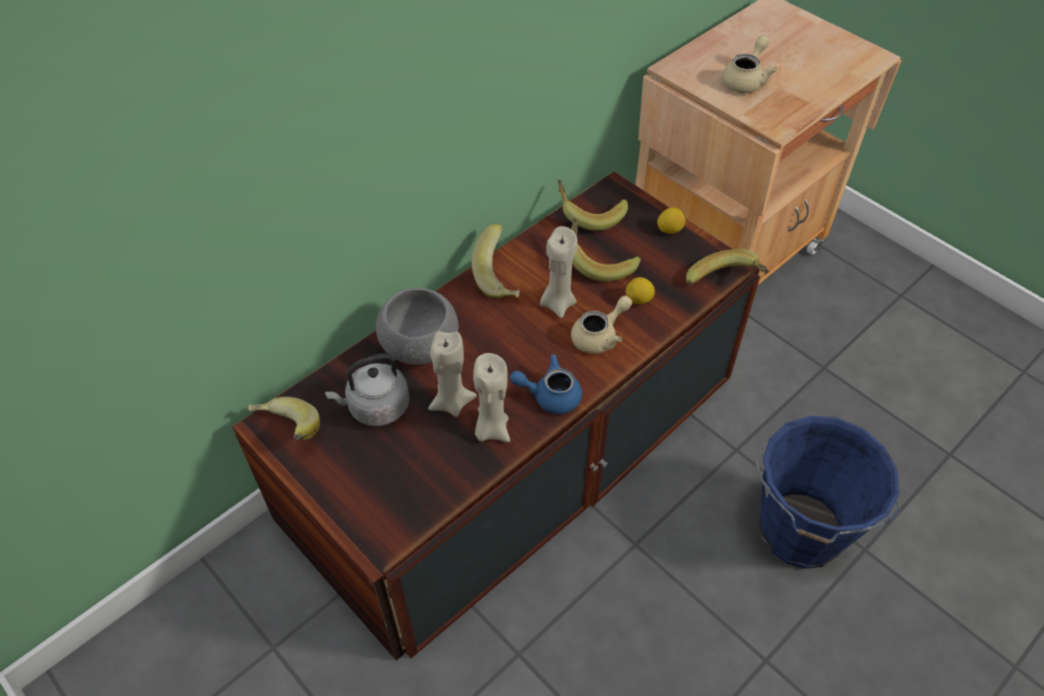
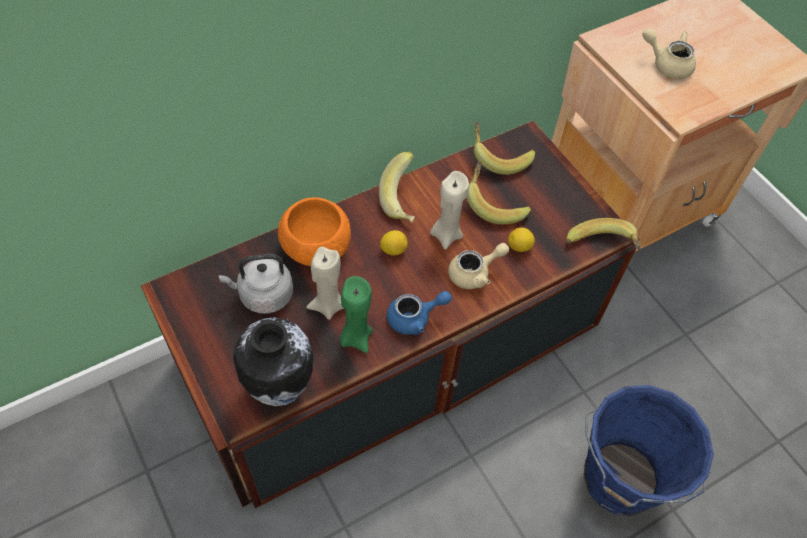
camera: 10 degrees right, 5 degrees up
(286, 432) = (183, 300): banana -> none
(419, 346) = (316, 248): grey bowl -> orange bowl
(422, 499) = (279, 386): none -> vase
(491, 429) = (355, 337): beige candle -> green candle
(550, 395) = (415, 318): blue teapot -> blue teapot turned 150 degrees clockwise
(669, 230) = (566, 186): lemon -> lemon (393, 250)
(746, 80) = (667, 64): beige teapot -> beige teapot turned 105 degrees counterclockwise

